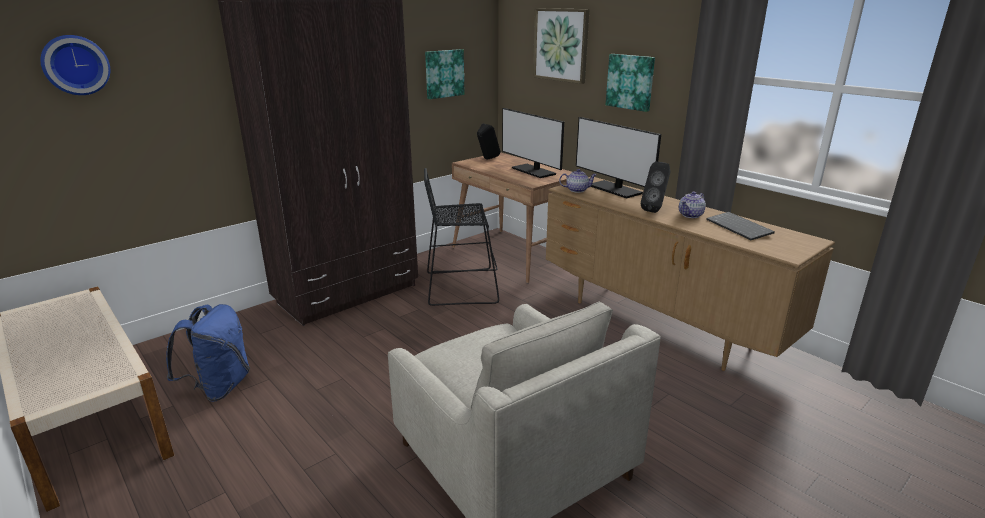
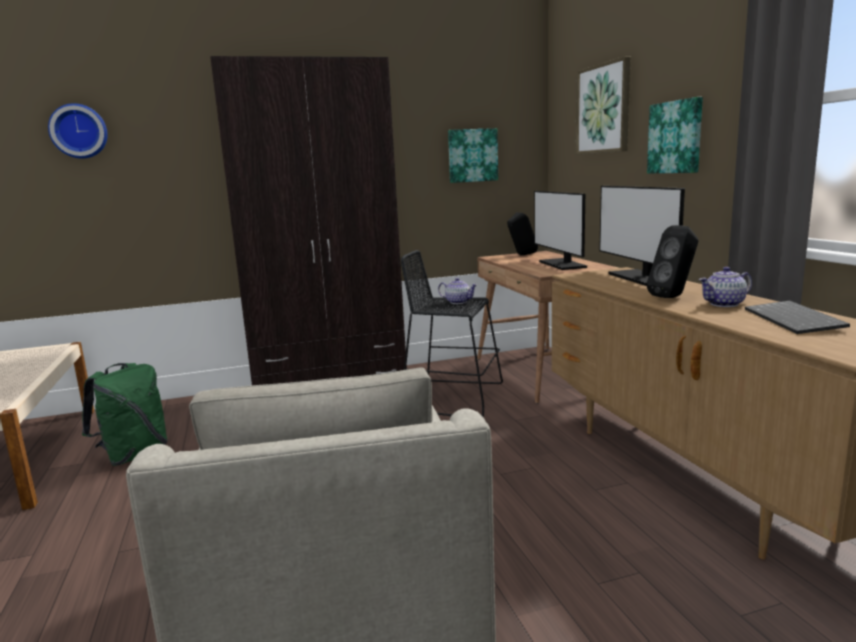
camera: 25 degrees right, 10 degrees down
(219, 387) = (134, 454): blue backpack -> green backpack
(576, 190) = (586, 277): teapot -> teapot (458, 302)

